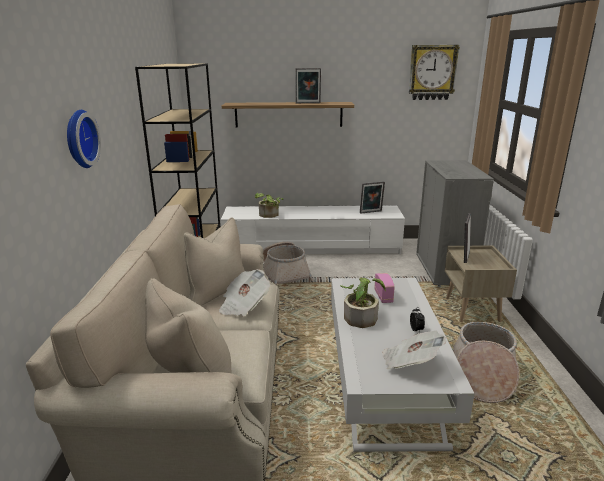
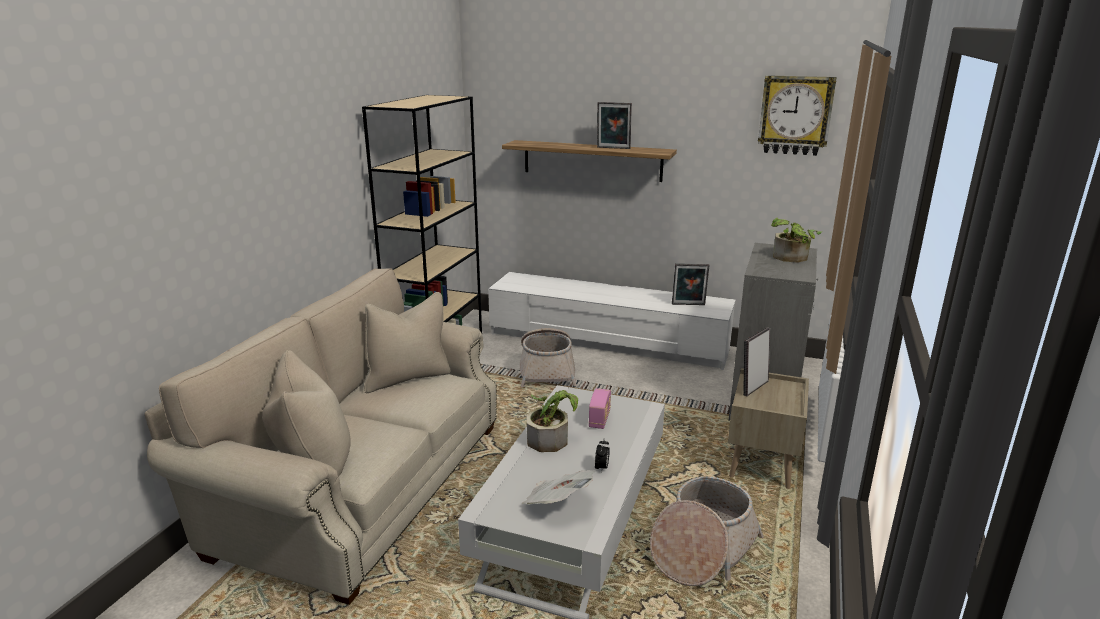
camera: 20 degrees right, 0 degrees up
(78, 139) = (257, 193): wall clock -> none
(244, 305) = (420, 398): newspaper -> none
(269, 215) = (550, 291): potted plant -> potted plant (790, 258)

